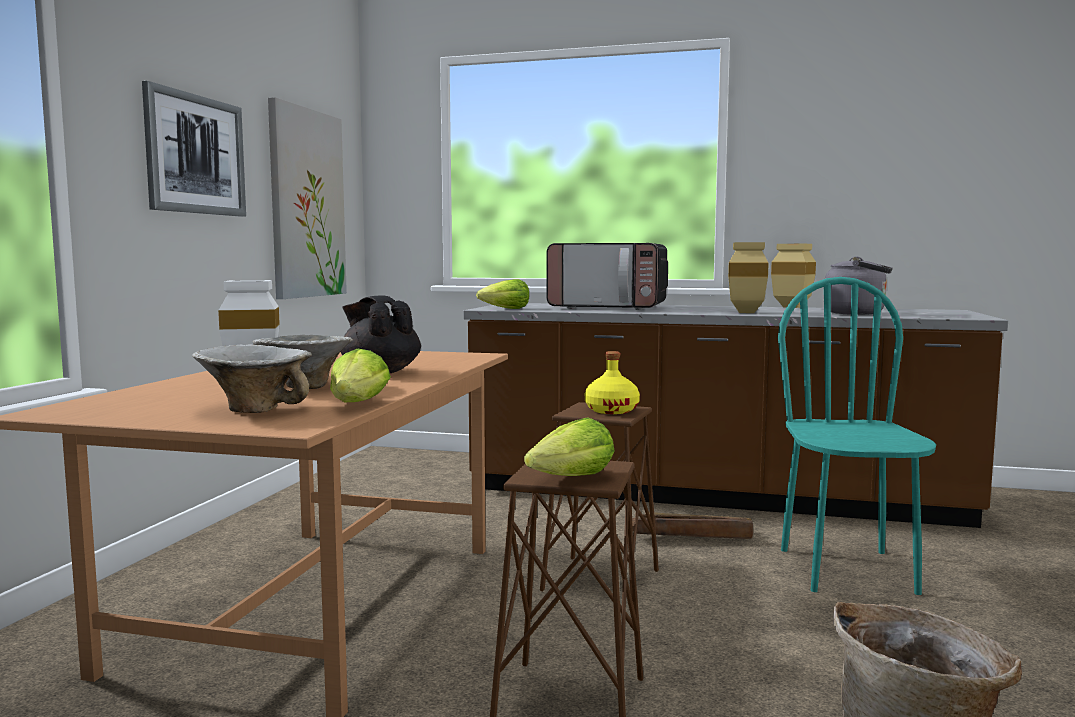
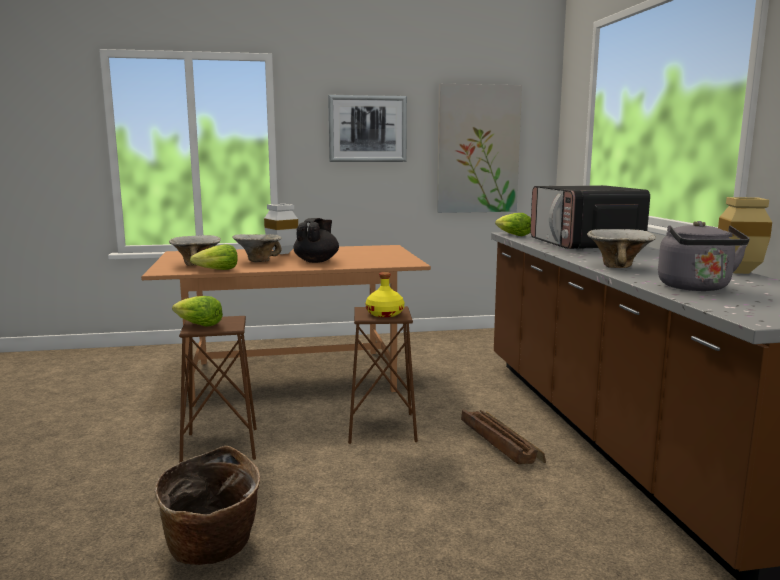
camera: 65 degrees right, 5 degrees up
(748, 312) = (619, 266): beige vase -> bowl
(848, 570) = (499, 514): turquoise chair -> none

